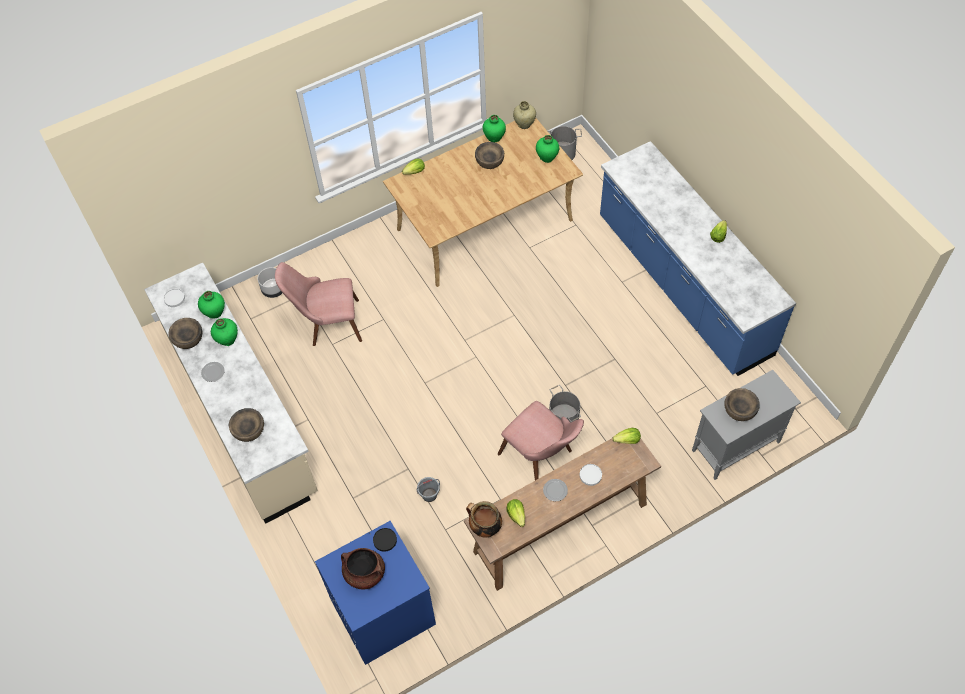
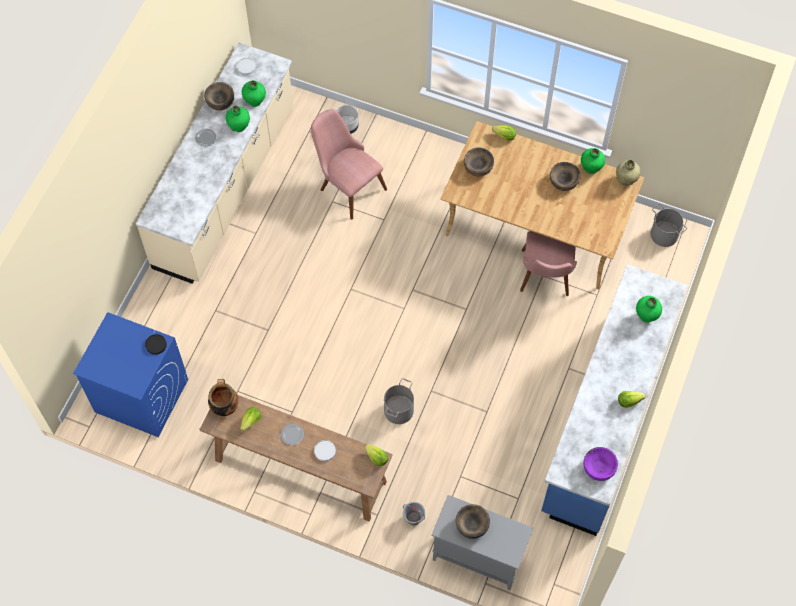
camera: 50 degrees right, 5 degrees up
(248, 430) = (177, 195): brown bowl -> brown bowl (478, 167)
(364, 573) = (121, 350): brown cooking pot -> none
(429, 495) = (257, 360): grey bucket -> grey bucket (413, 518)
(542, 457) = (351, 417): pink chair -> pink chair (545, 280)
(547, 158) = (605, 220): green vase -> green vase (646, 316)
(760, 290) = (599, 467): none -> purple bowl

